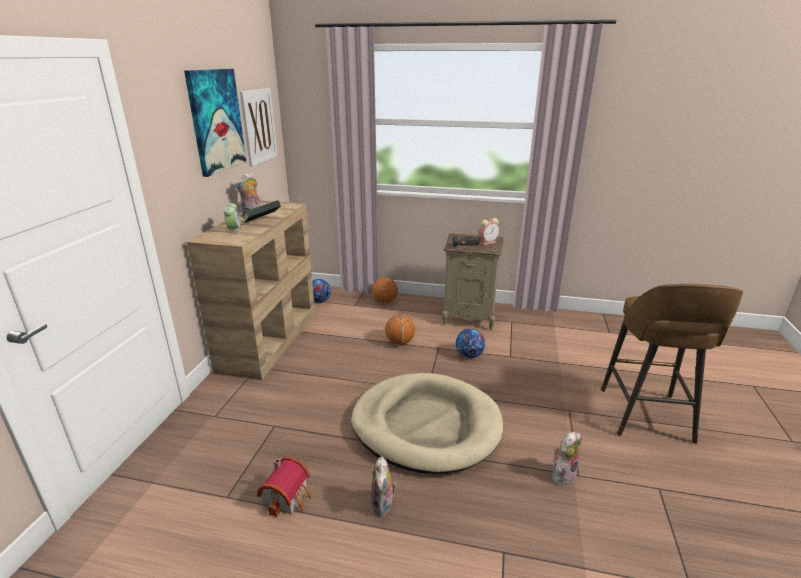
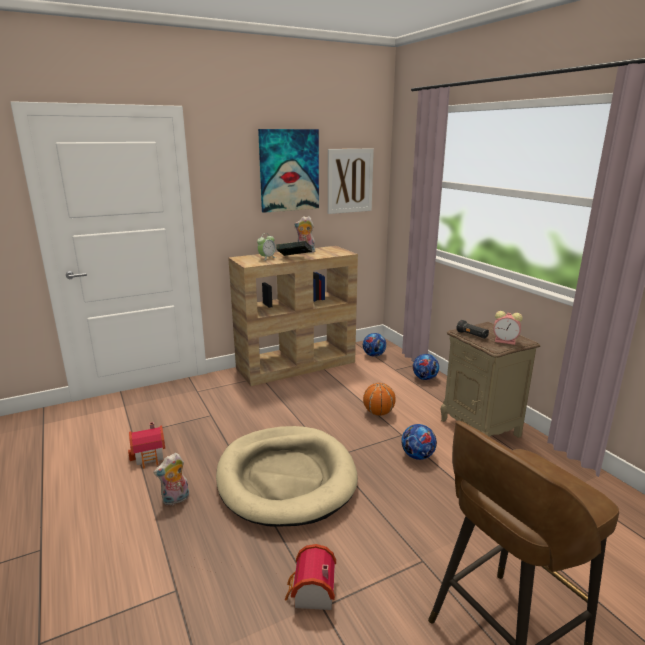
camera: 50 degrees right, 5 degrees down
(385, 301) = (424, 378): basketball -> football
(562, 474) = (311, 594): plush toy -> toy house

